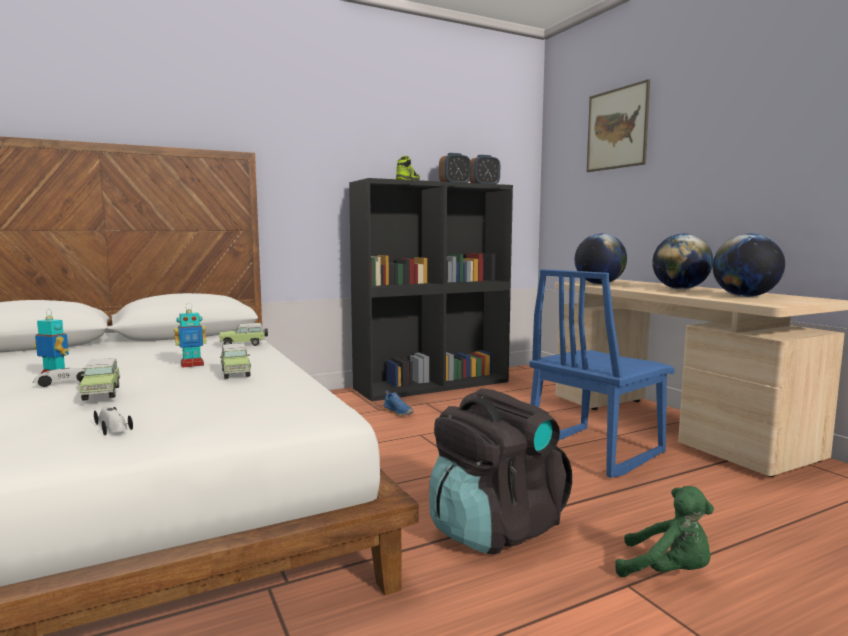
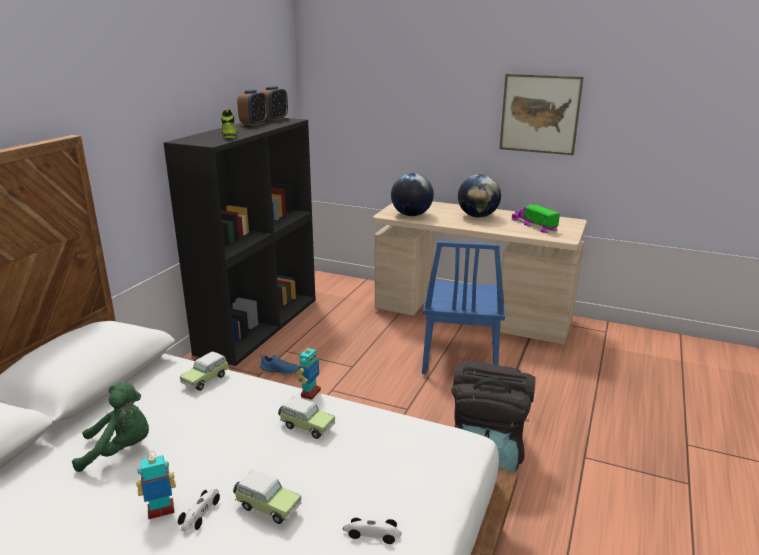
camera: 40 degrees left, 15 degrees up
(192, 365) = (241, 432): toy robot -> toy robot (310, 393)
(617, 129) = (391, 63): picture -> picture (539, 114)
(667, 572) = (589, 439): green plush toy -> green plush toy (120, 450)
(745, 296) = (534, 225): globe -> toy truck

